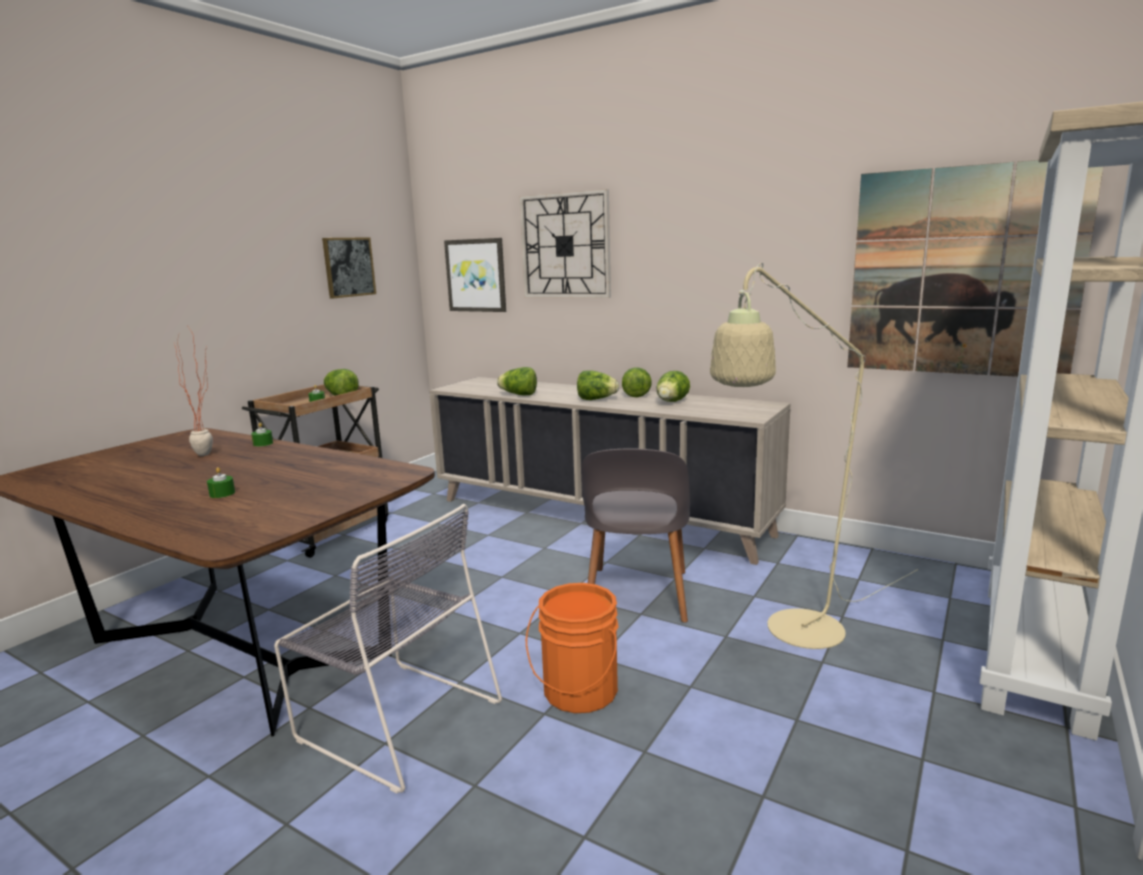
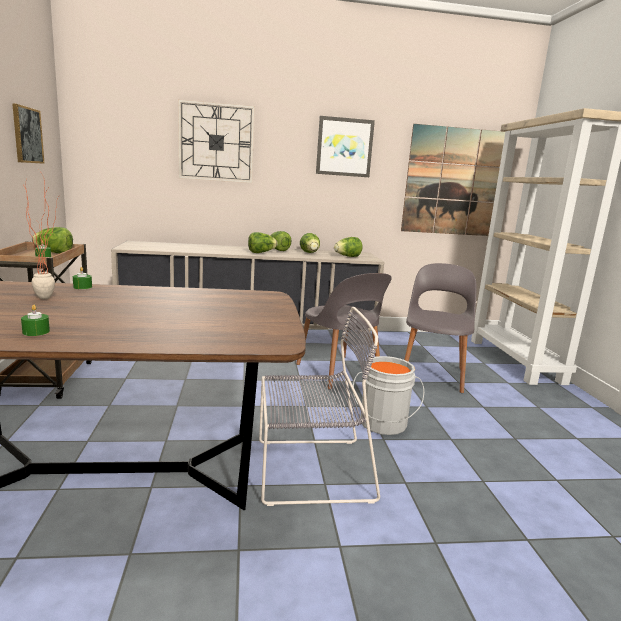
camera: 40 degrees left, 0 degrees up
(222, 494) = (164, 319): green candle -> green candle (36, 332)
(476, 275) = (128, 157): picture -> picture (344, 147)
(519, 395) = (198, 251): lettuce -> lettuce (347, 256)
(577, 692) = (383, 424): orange bucket -> grey bucket
(793, 635) = (432, 374): beige floor lamp -> grey chair

